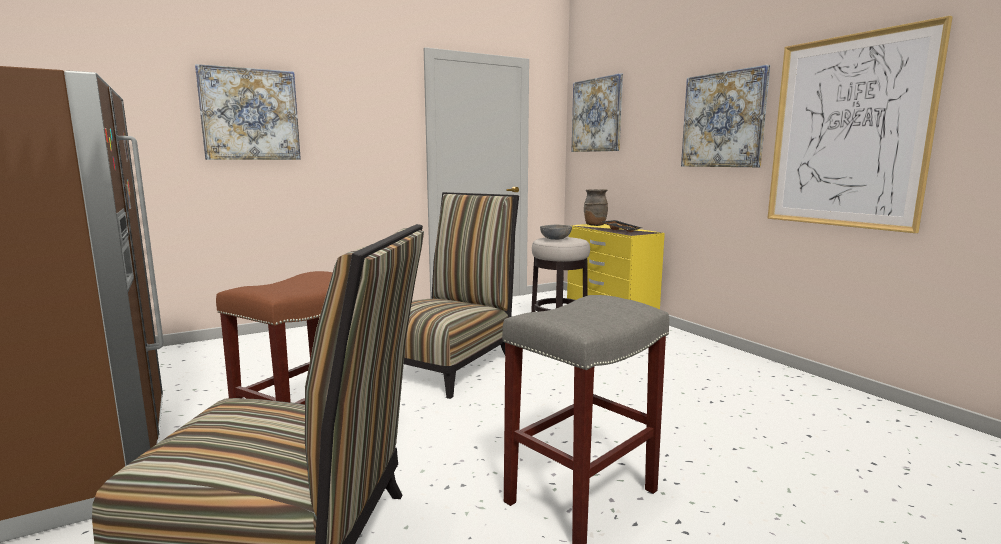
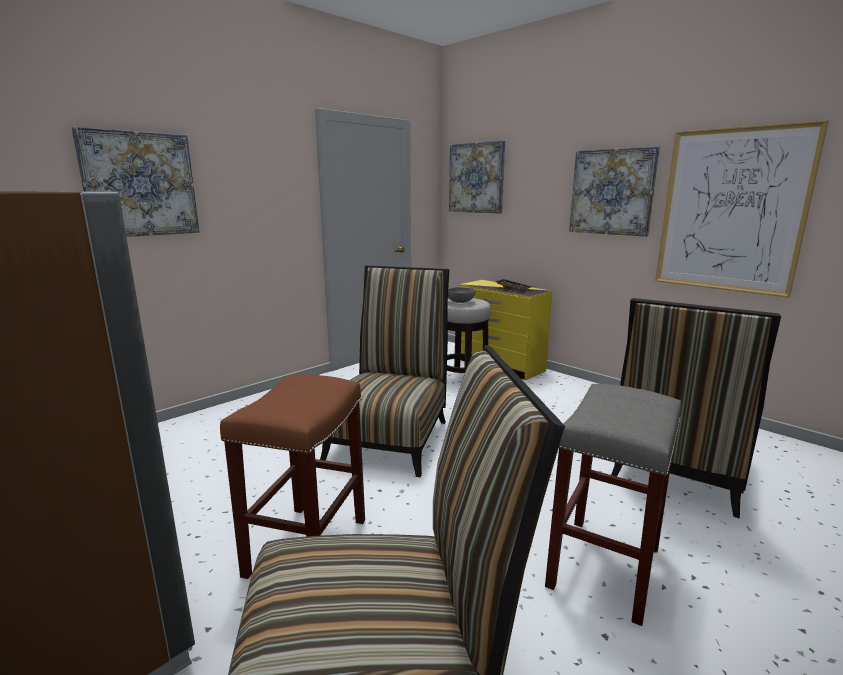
camera: 15 degrees left, 5 degrees up
(594, 225) = (482, 283): brown vase -> none
(741, 428) = (677, 472): none -> chair

